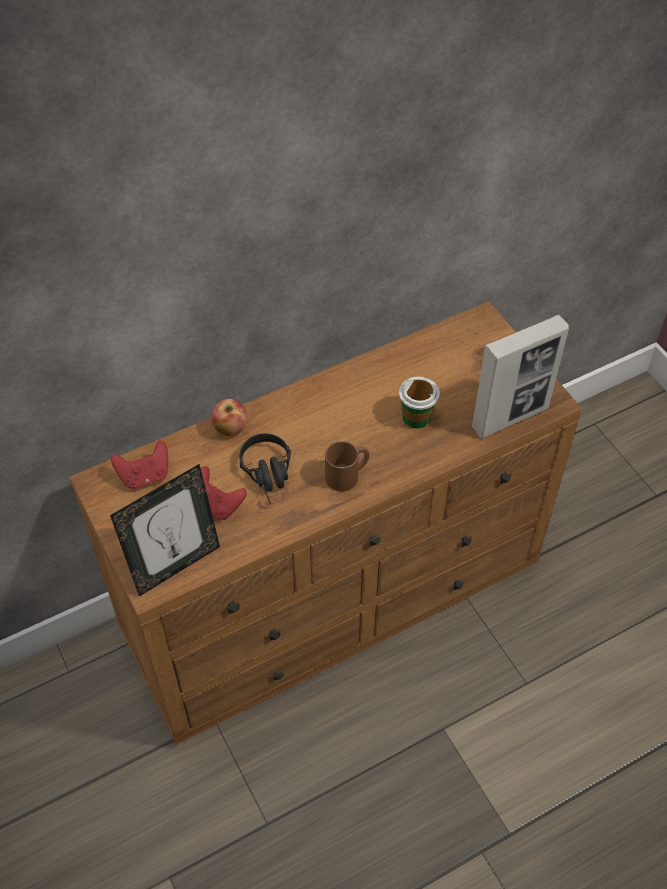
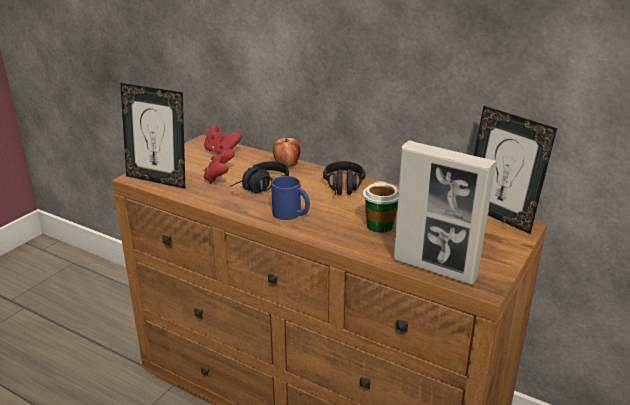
camera: 60 degrees right, 25 degrees down
(325, 407) = (344, 189): none -> black headphones
(348, 474) = (291, 214): brown mug -> blue mug
(457, 324) = (499, 216): none -> picture frame

